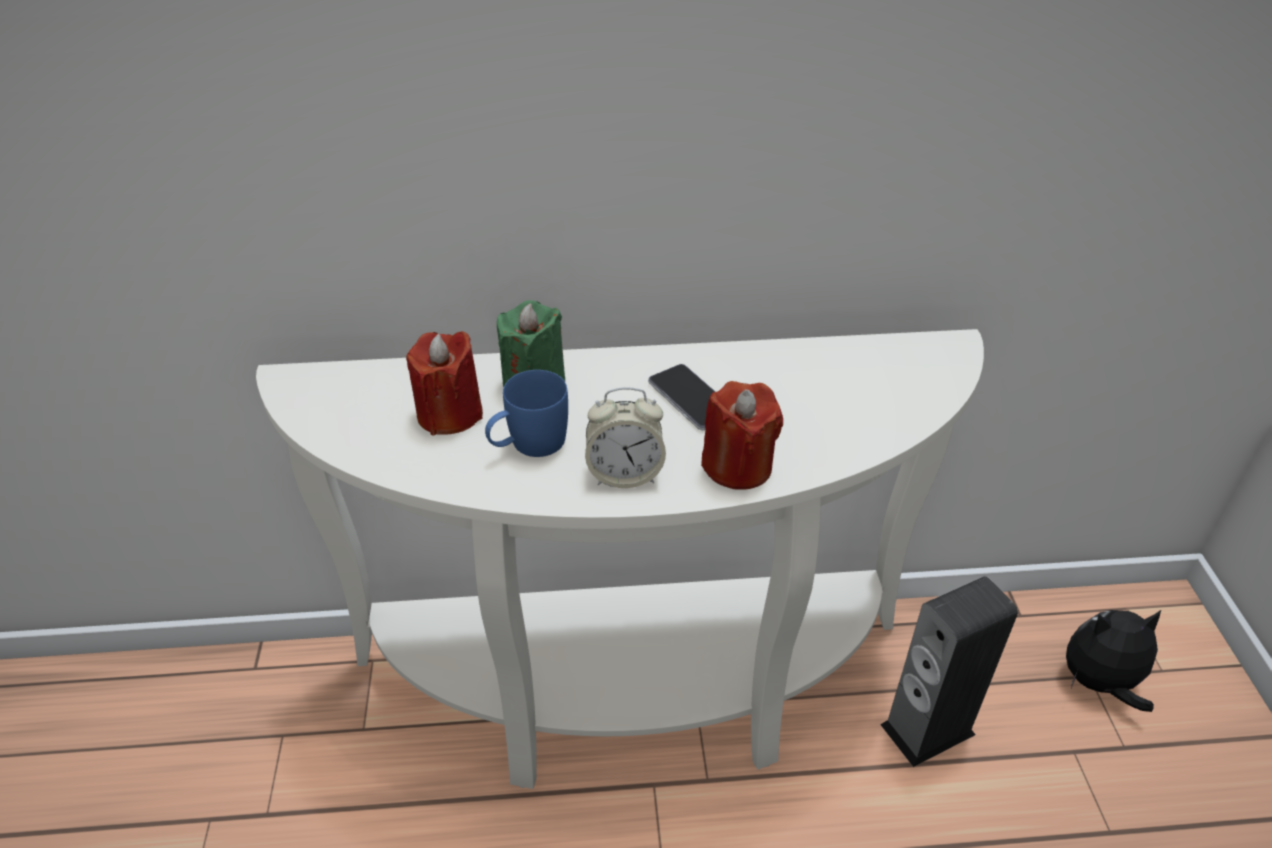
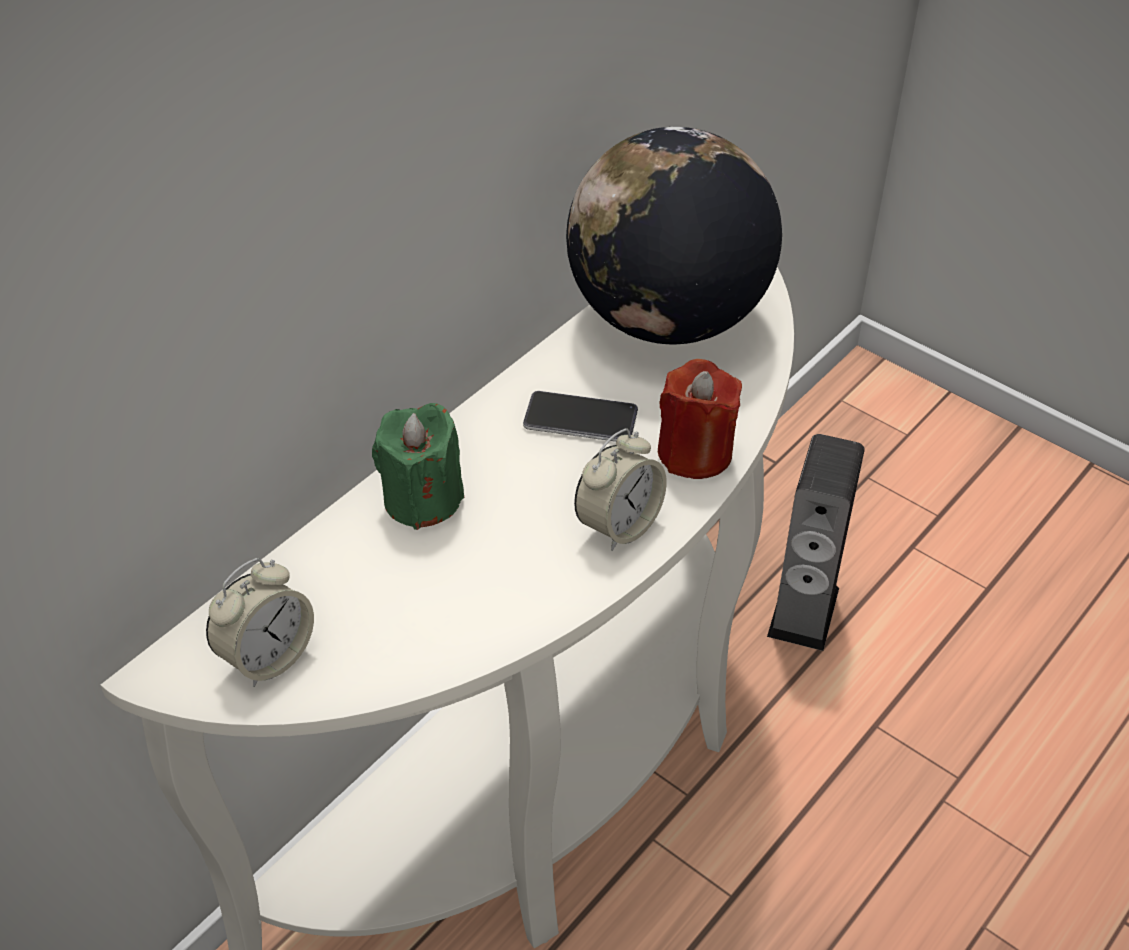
camera: 45 degrees left, 5 degrees up
(342, 406) = (267, 656): none -> alarm clock
(449, 414) = (389, 585): red candle -> none
(528, 445) = (503, 560): blue mug -> none
(838, 375) = (667, 318): none -> globe
(1099, 684) = (879, 478): plush toy -> none

